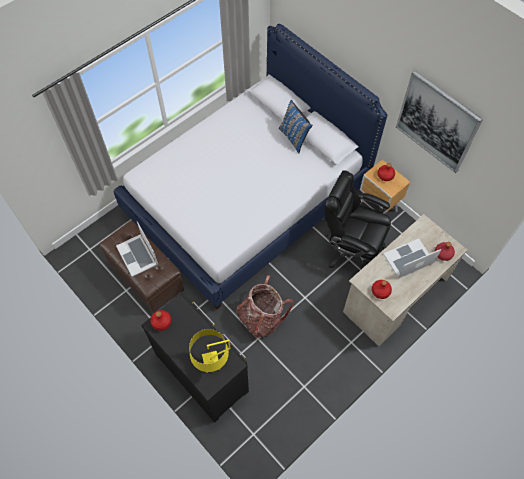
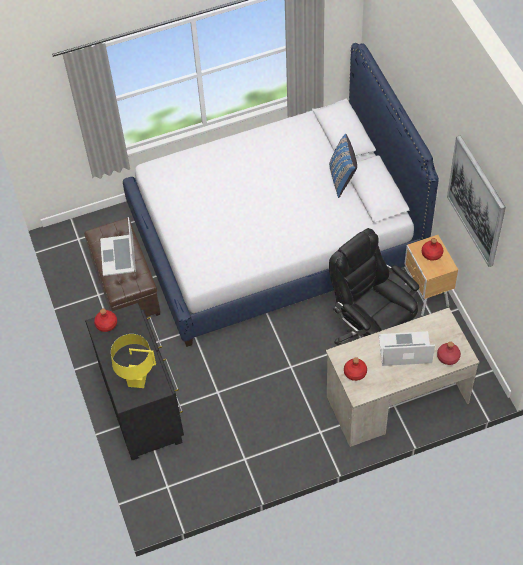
camera: 25 degrees right, 5 degrees down
(261, 318) = (231, 372): backpack -> none

